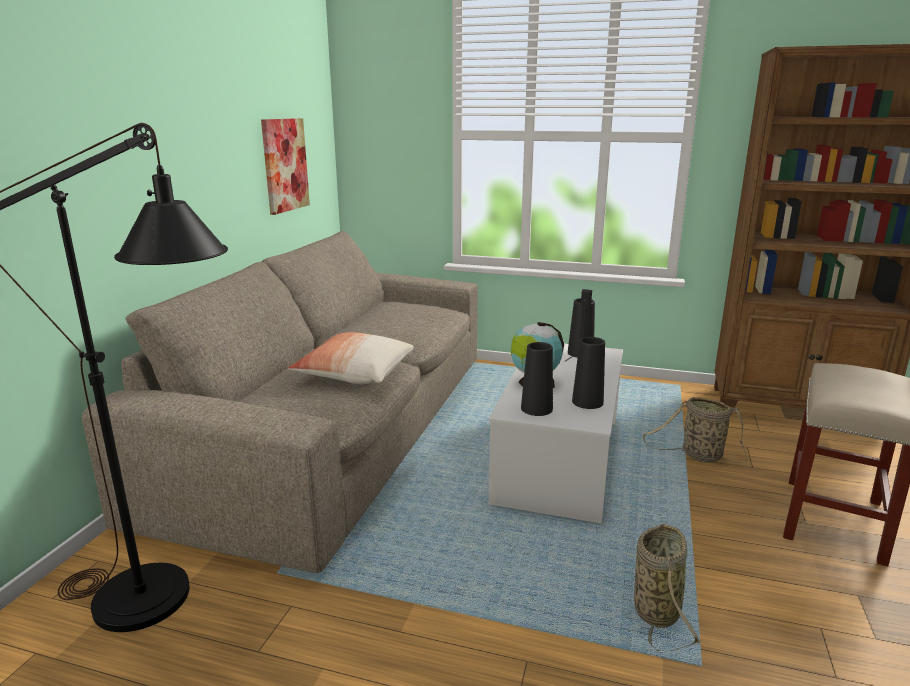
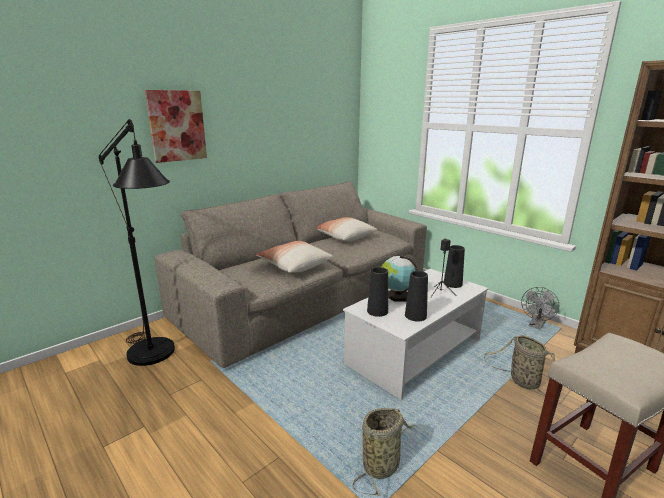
camera: 30 degrees right, 0 degrees up
(284, 165) = (313, 140): picture -> picture (177, 126)
(377, 319) = (344, 237): none -> pillow
(655, 389) = (536, 326): none -> grey fan

